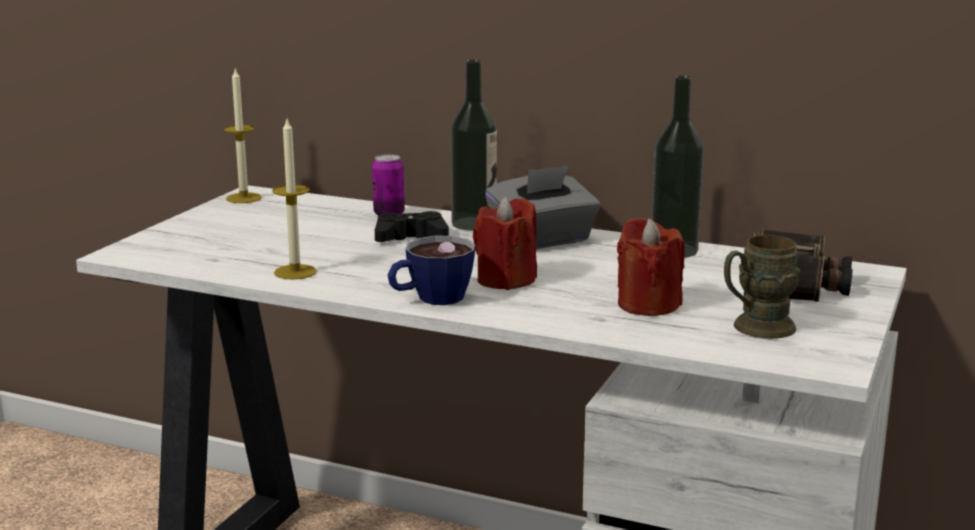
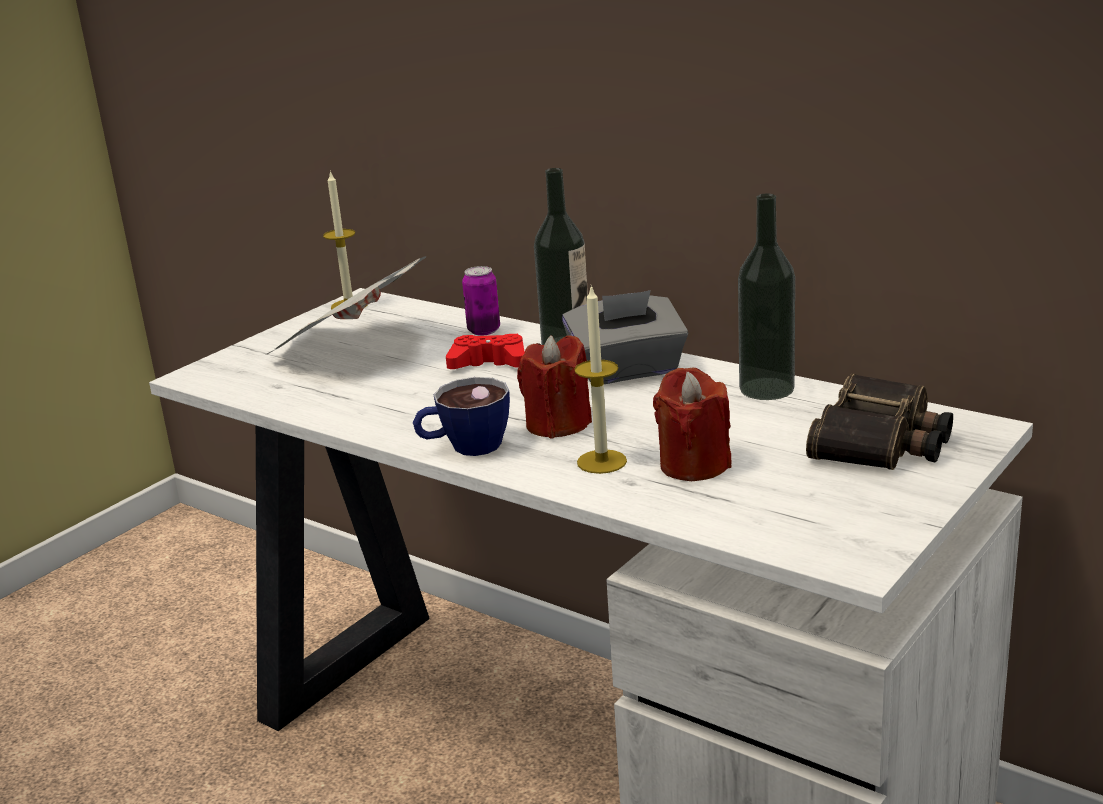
camera: 15 degrees right, 5 degrees up
(269, 230) = (351, 349): none -> newspaper
(295, 272) = (347, 405): candle -> candle (601, 461)
(410, 238) = (489, 363): black game controller -> red game controller
(755, 329) = (796, 505): brown mug -> none

